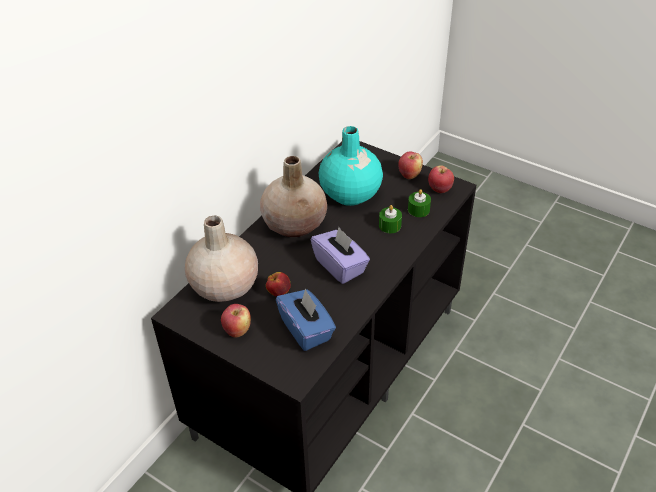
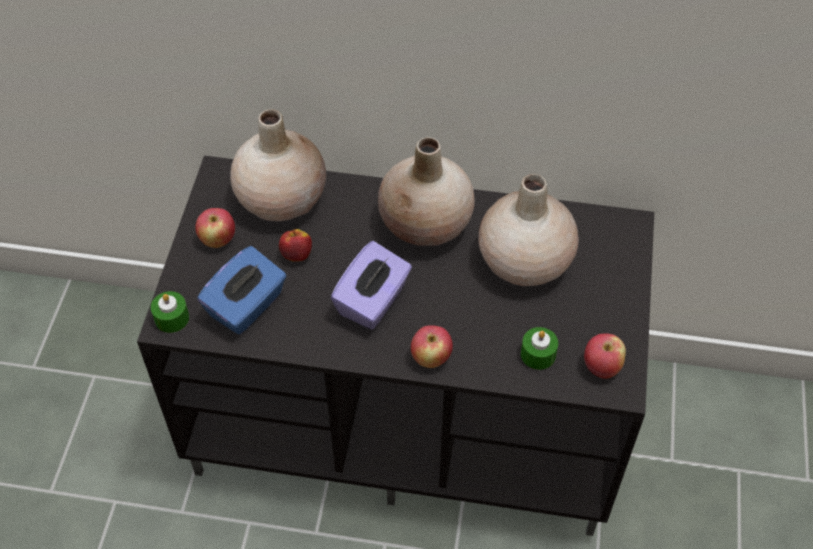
camera: 65 degrees right, 10 degrees up
(350, 194) = (524, 261): turquoise vase -> beige vase
(390, 225) = (483, 330): green candle -> green candle (172, 318)
(409, 175) = (611, 318): apple -> apple (431, 358)

